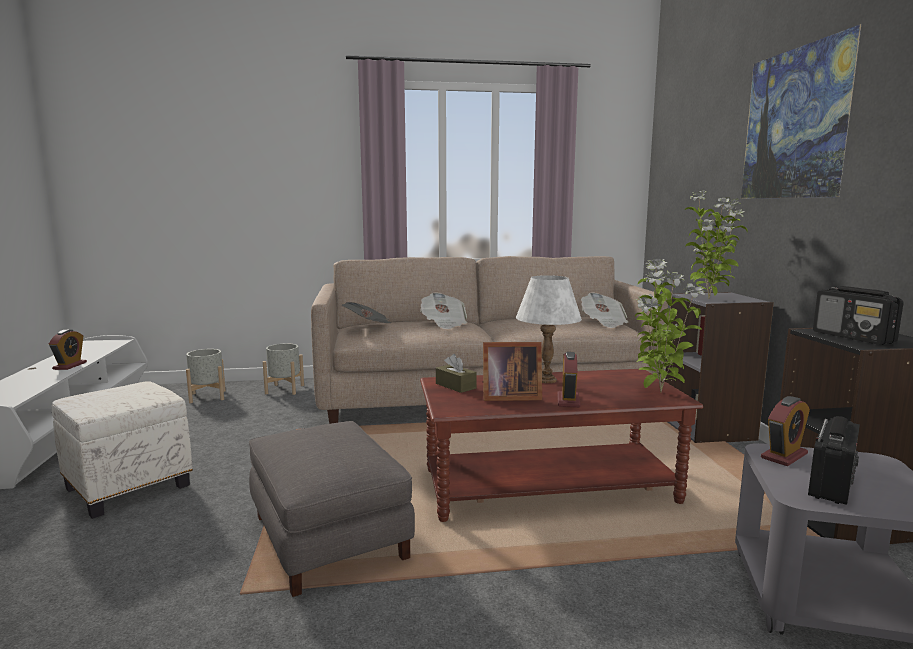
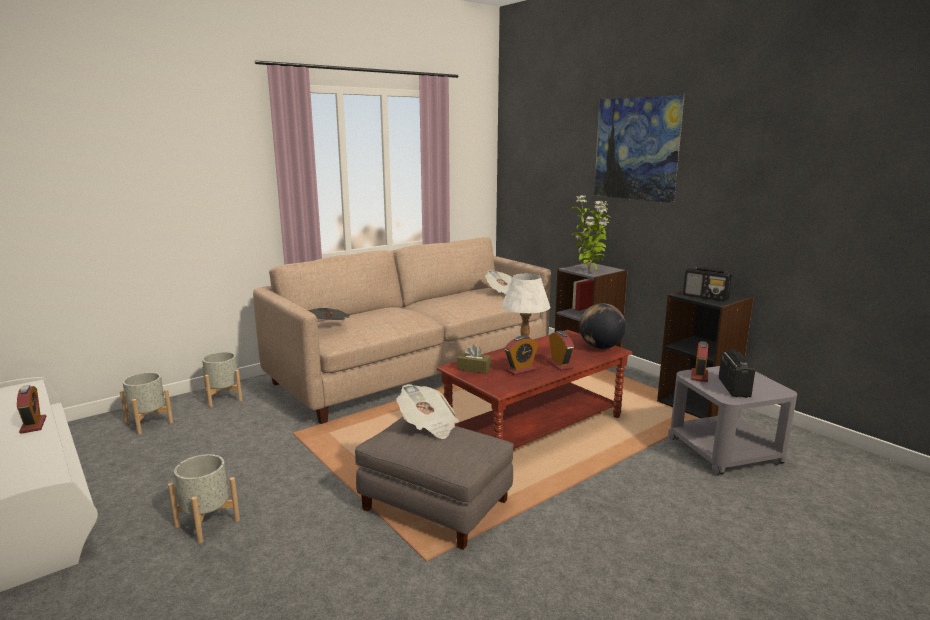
camera: 30 degrees left, 5 degrees up
(129, 486) = (207, 523): white ottoman -> grey planter
(444, 324) = (393, 314): newspaper -> newspaper (428, 426)
(508, 397) = (521, 370): picture frame -> alarm clock
(659, 392) = (600, 347): potted plant -> globe

